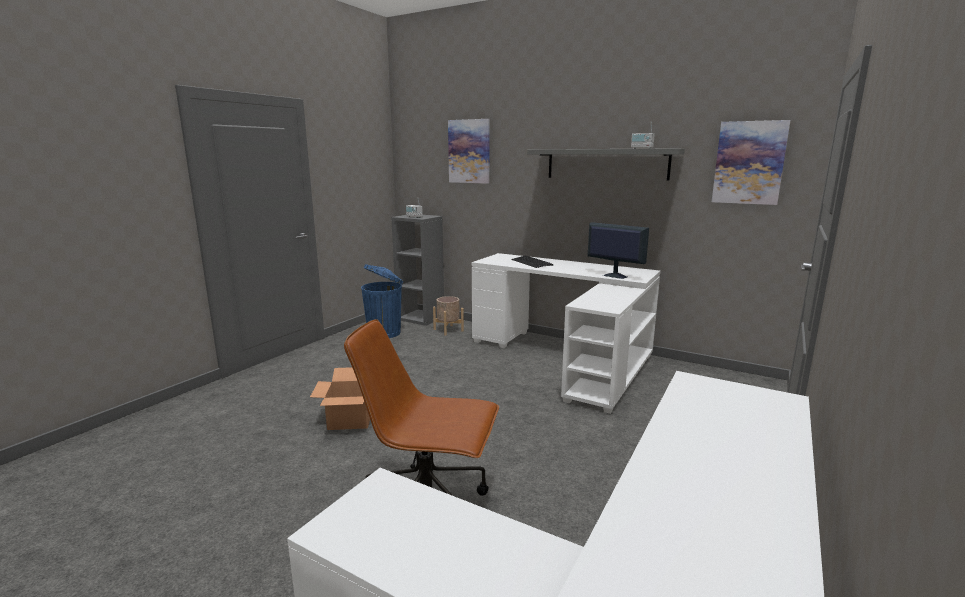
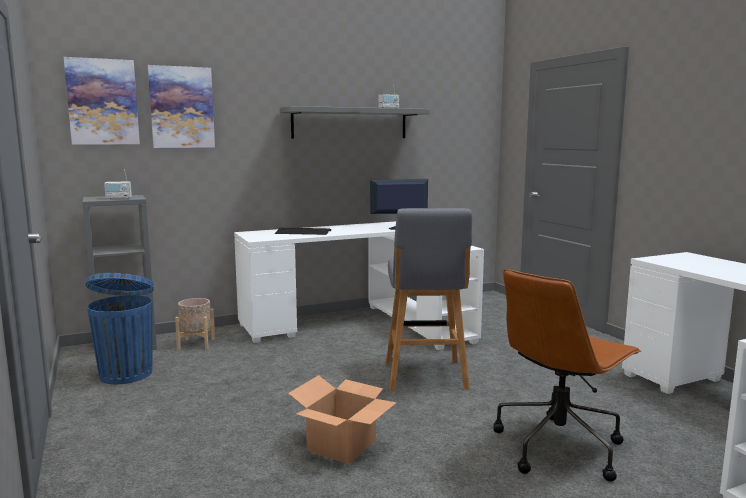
camera: 55 degrees left, 5 degrees down
(497, 413) = (425, 377): none -> grey stool
(749, 163) = (458, 122): picture -> picture (102, 102)

